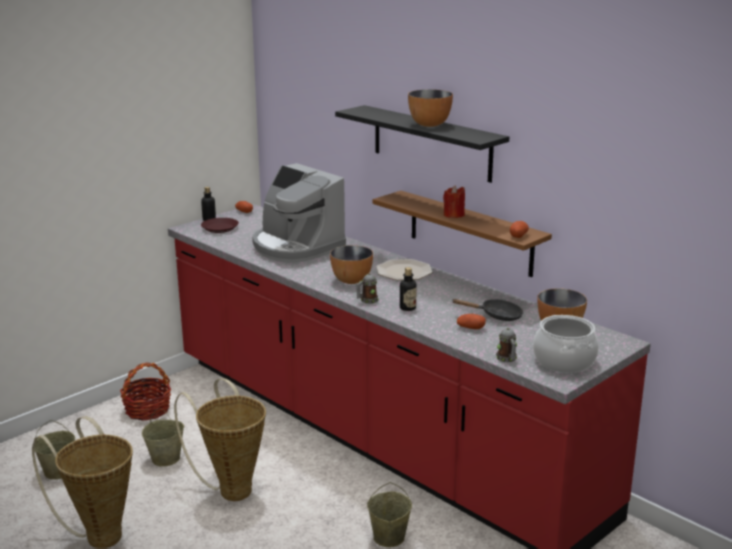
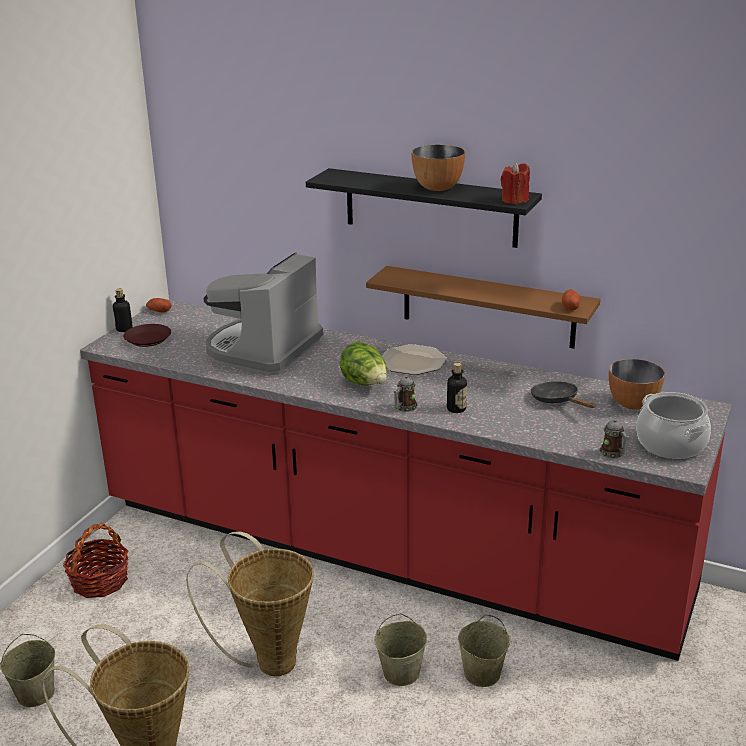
camera: 20 degrees left, 5 degrees up
(166, 458) = (164, 641): beige bucket -> beige bucket (401, 672)
(296, 247) = (263, 350): coffee machine -> coffee machine turned 90 degrees clockwise
(352, 280) = (365, 384): bowl -> lettuce
(454, 215) = (477, 290): red candle -> red candle (514, 200)
(470, 328) = (544, 422): potato -> none
(497, 316) = (557, 400): black frying pan -> black frying pan turned 105 degrees counterclockwise

